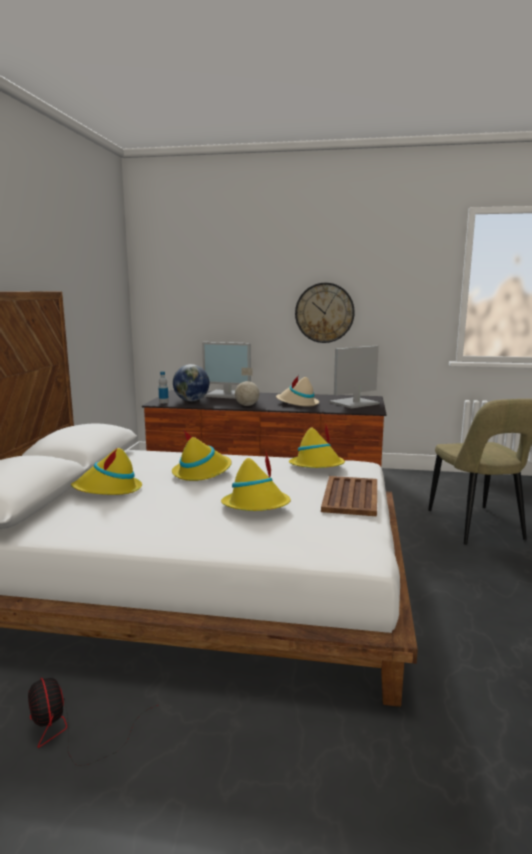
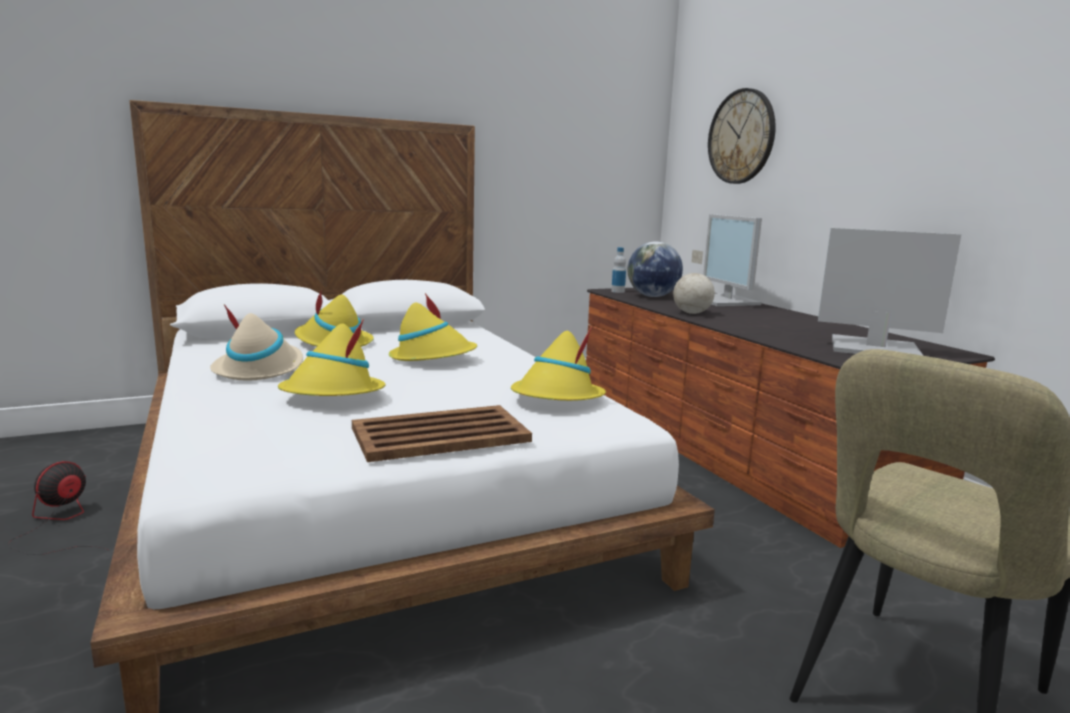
camera: 55 degrees right, 0 degrees up
(297, 403) = (772, 327): beige hat -> beige hat (259, 369)
(324, 313) = (908, 168): wall clock -> wall clock (741, 137)

